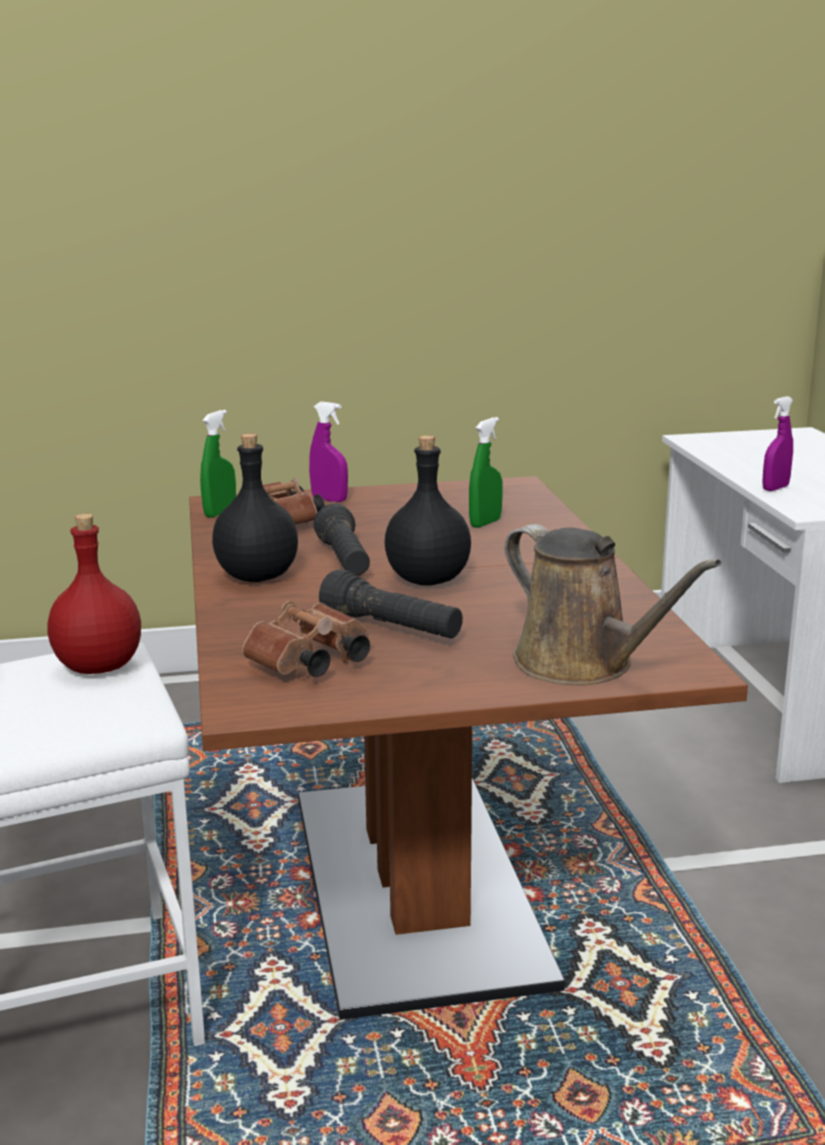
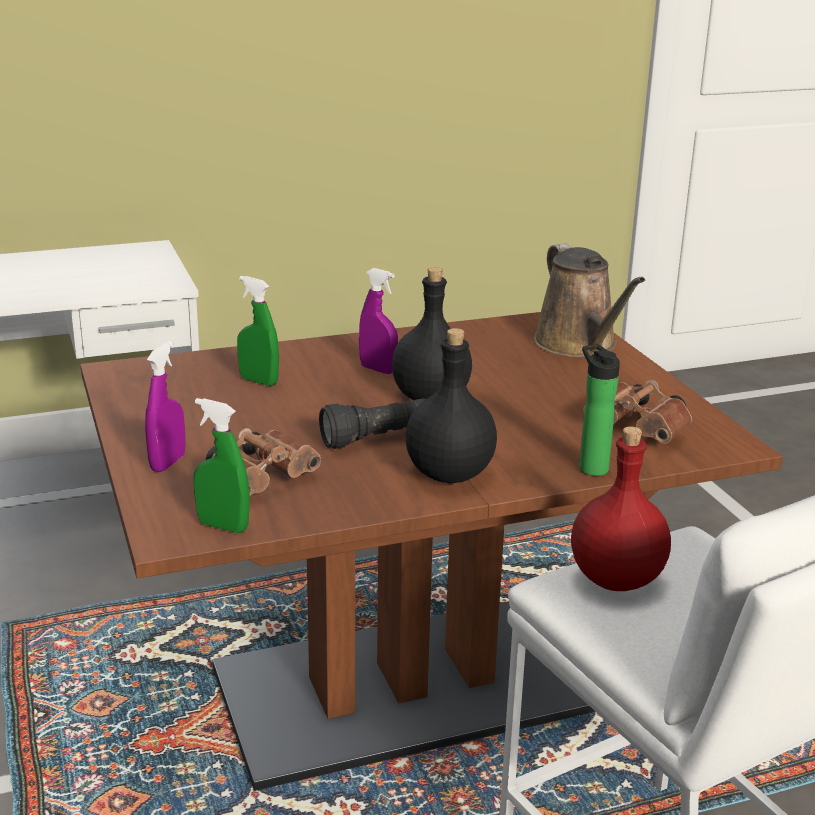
camera: 100 degrees left, 5 degrees up
(235, 630) = (590, 467): none -> bottle
(392, 629) = (551, 405): black flashlight -> none
(582, 664) = (579, 345): brown watering can -> brown watering can turned 120 degrees clockwise
(775, 488) = (96, 290): purple spray bottle -> purple spray bottle (378, 369)

